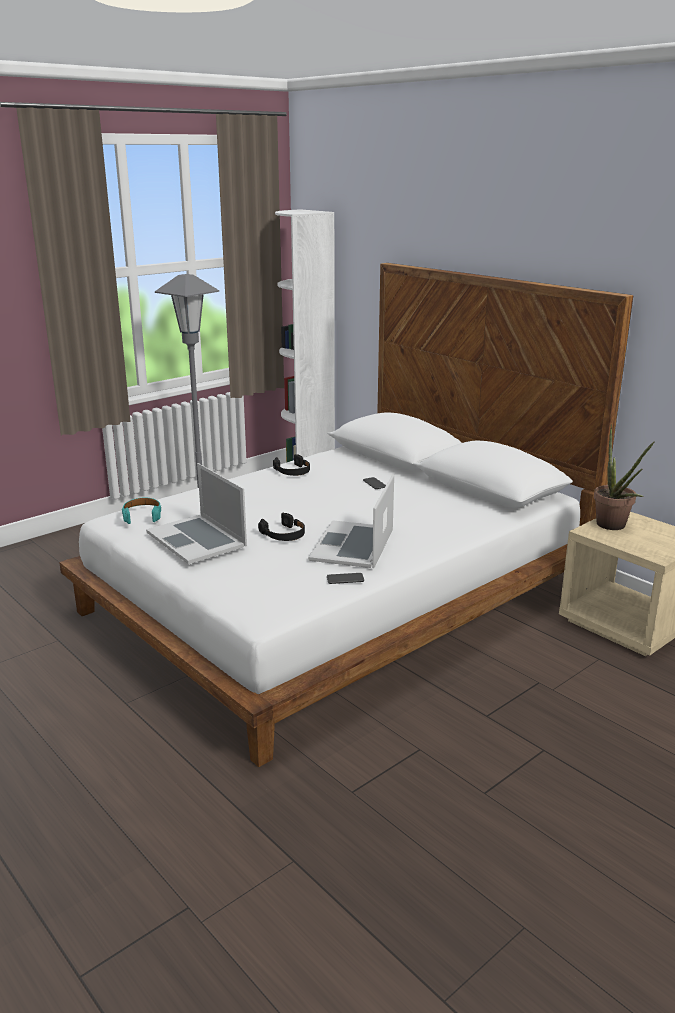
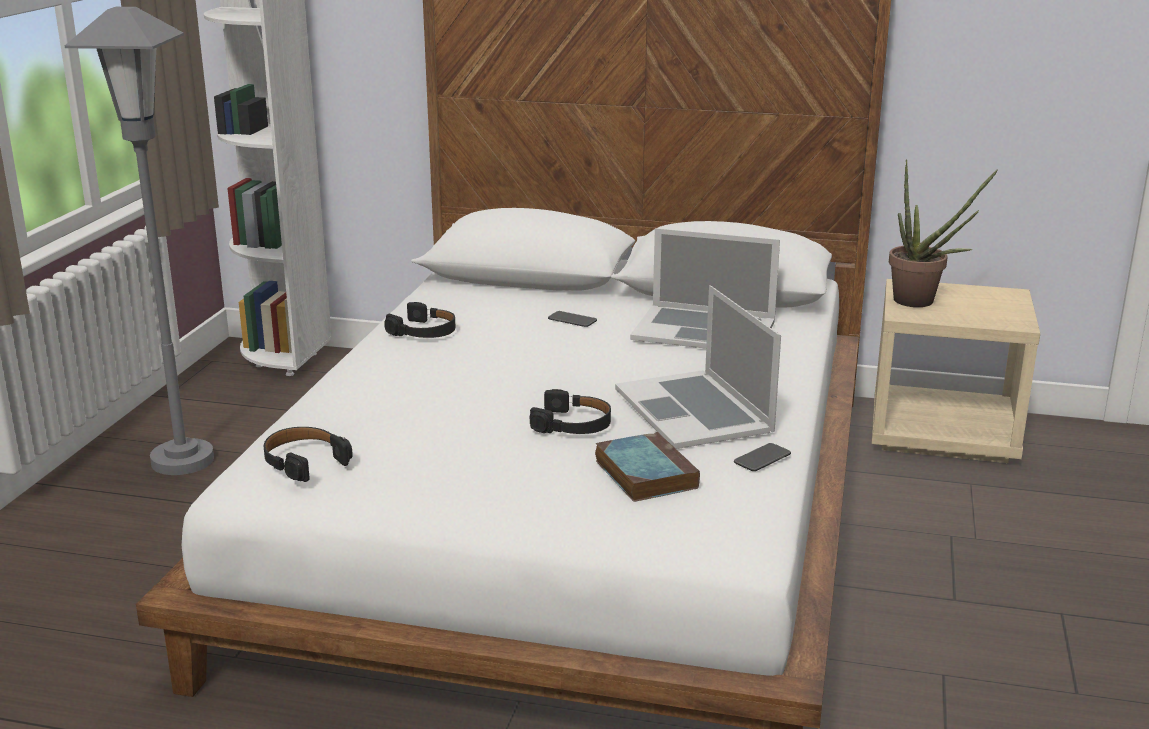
camera: 35 degrees left, 0 degrees up
(142, 515) = (304, 461): turquoise headphones -> black headphones
(197, 539) = (465, 469): laptop -> laptop (704, 330)
(275, 567) = (644, 473): none -> book

